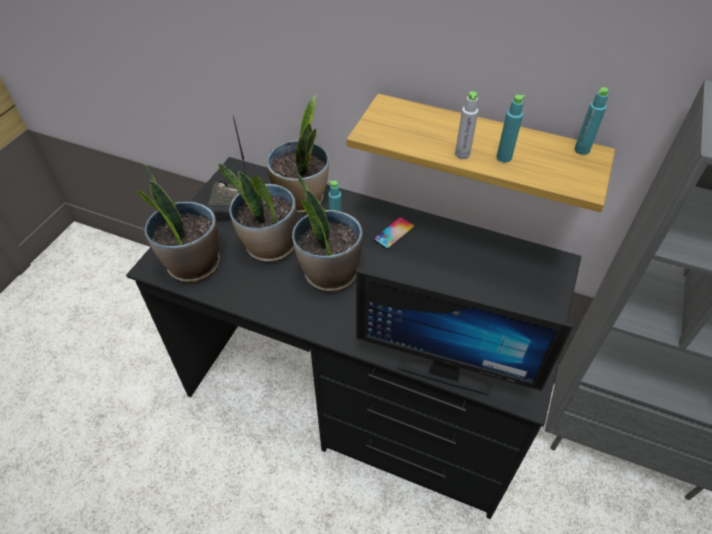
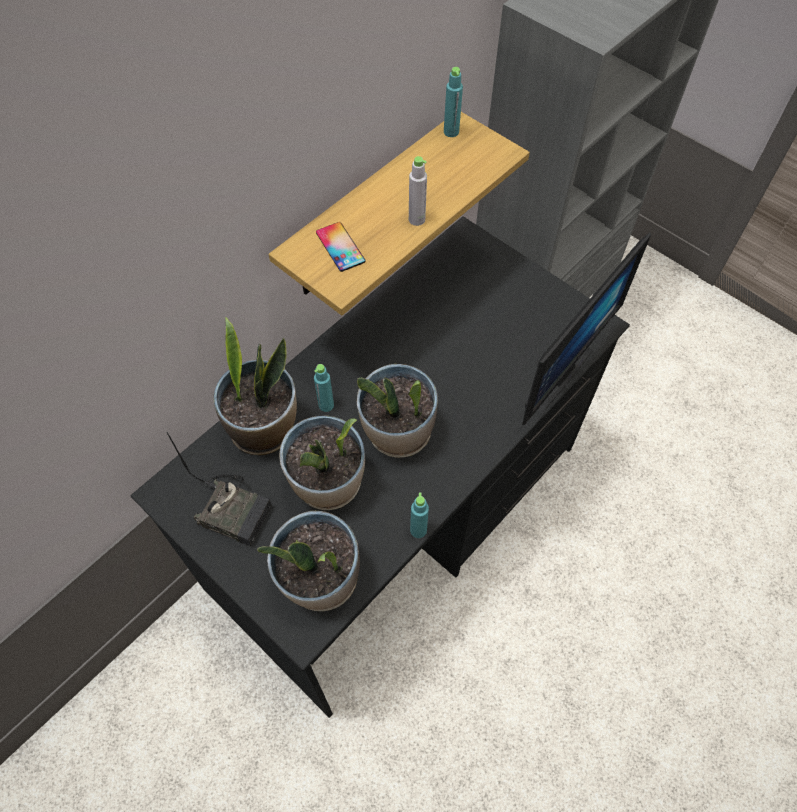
camera: 70 degrees left, 10 degrees up
(394, 233) = (365, 353): phone -> phone (340, 247)
(504, 157) = (436, 190): turquoise bottle -> turquoise bottle (418, 530)

